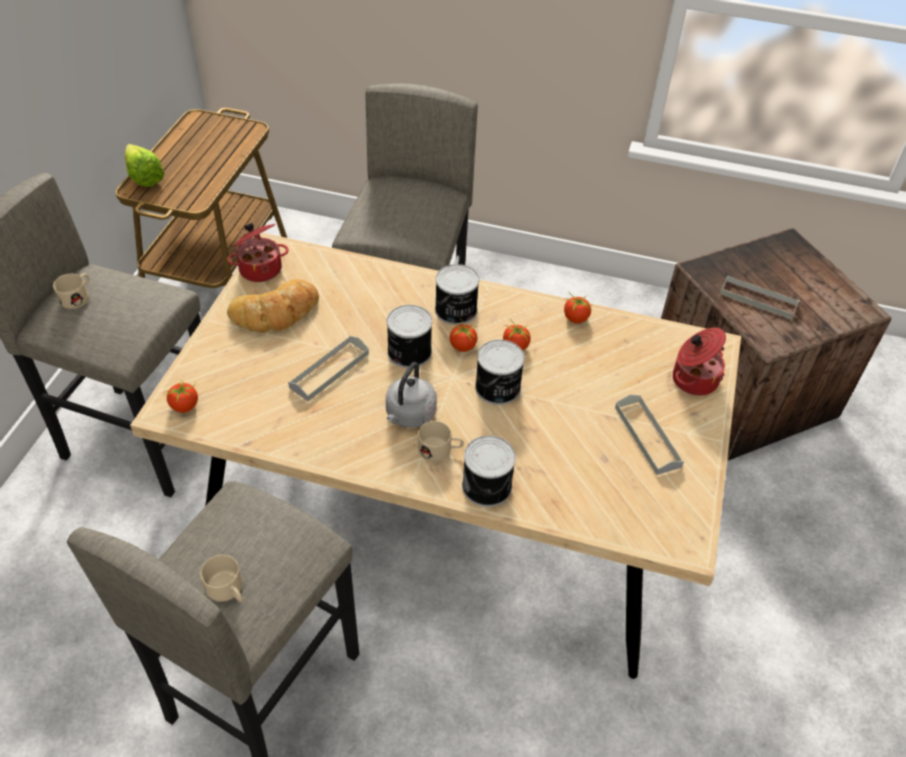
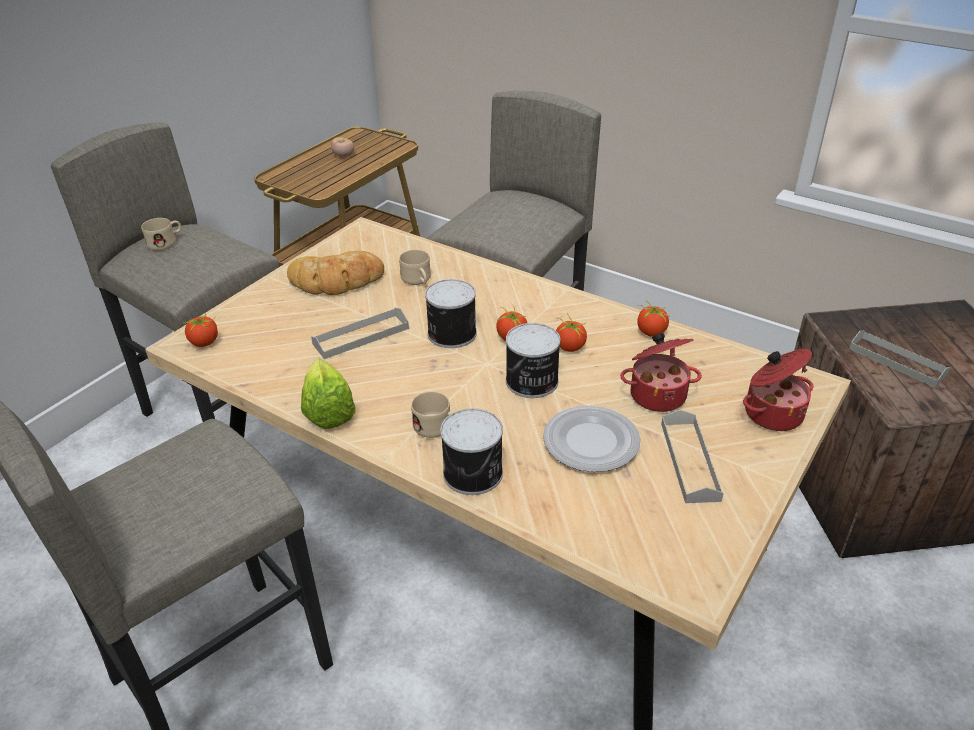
camera: 20 degrees right, 10 degrees down
(144, 175) = (286, 167): lettuce -> lettuce (329, 406)
(197, 151) = (343, 156): none -> tomato
(228, 591) = (142, 514): beige mug -> beige mug (418, 280)
(260, 268) = (342, 244): cooking pot -> cooking pot (657, 394)
(409, 415) = (422, 390): grey kettle -> none
(456, 311) = (520, 306): can -> none
(567, 437) = (590, 442): none -> plate

